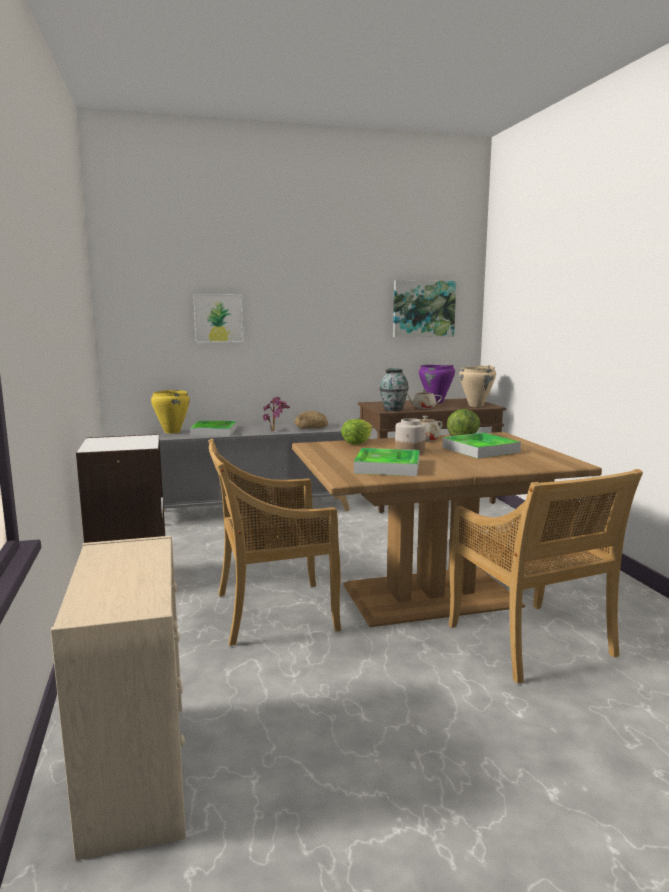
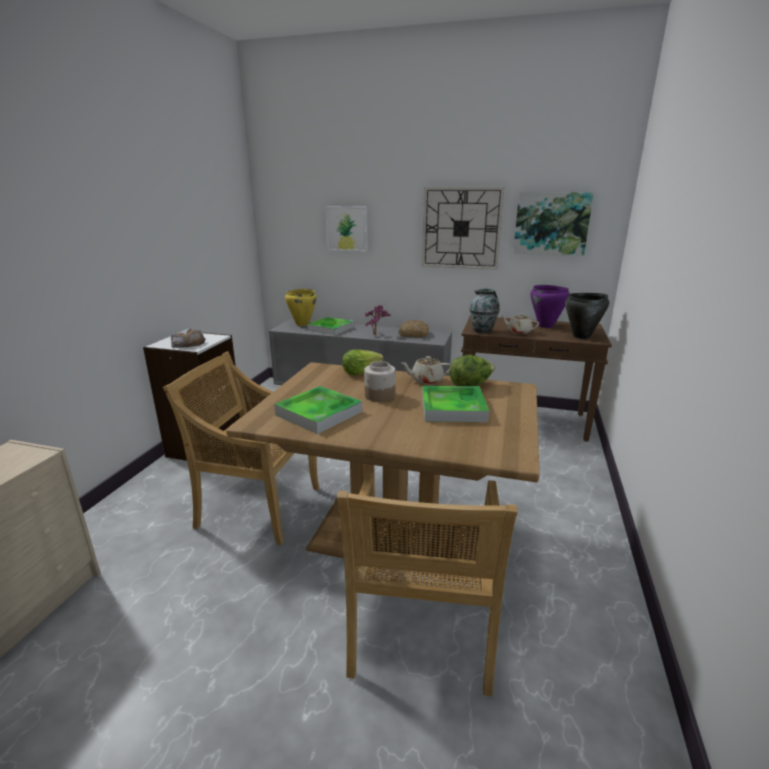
camera: 30 degrees right, 10 degrees up
(128, 444) = (188, 344): none -> bread
(342, 315) = (461, 228): none -> wall clock
(476, 405) = (582, 336): beige cooking pot -> black cooking pot

